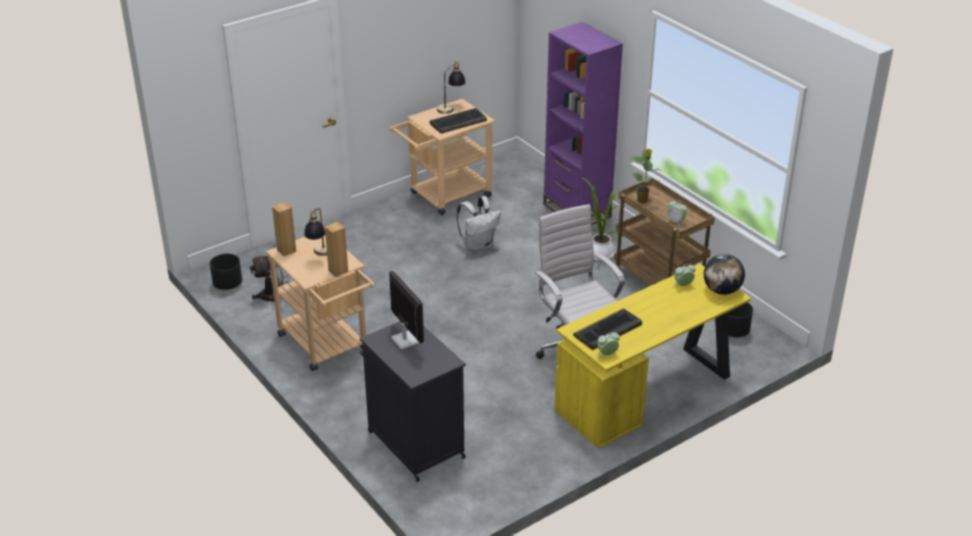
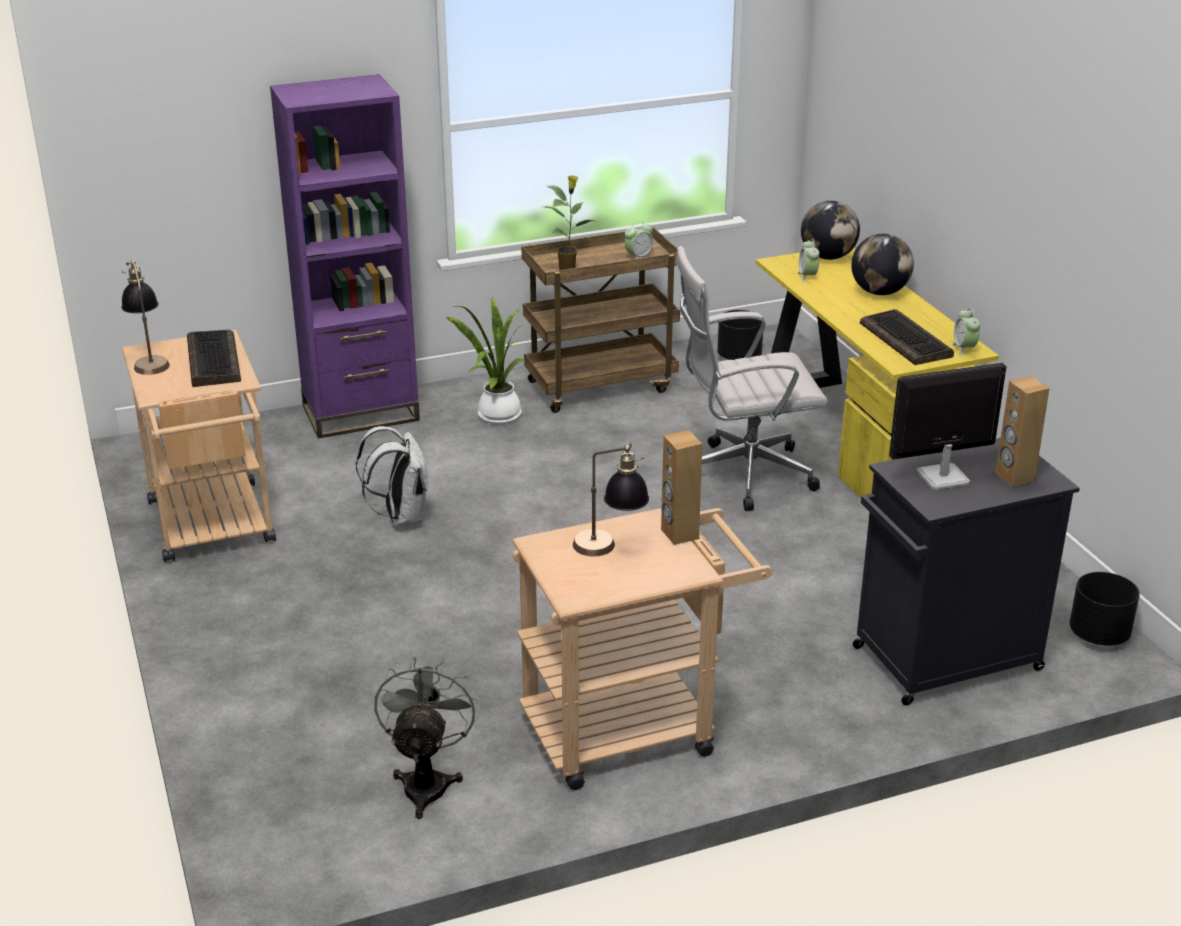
camera: 75 degrees left, 5 degrees down
(227, 284) = (342, 854): black planter -> black planter (1098, 635)
(286, 250) = (575, 588): brown speaker -> brown speaker (1014, 477)
(676, 315) = (879, 292): none -> globe

